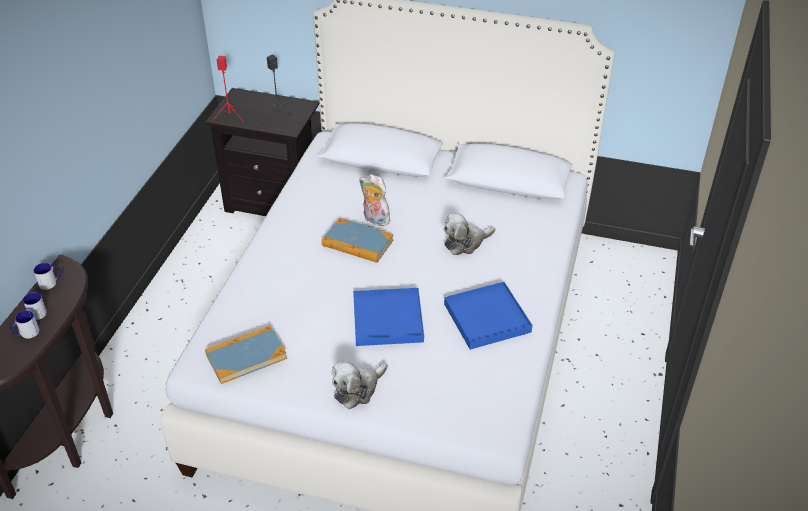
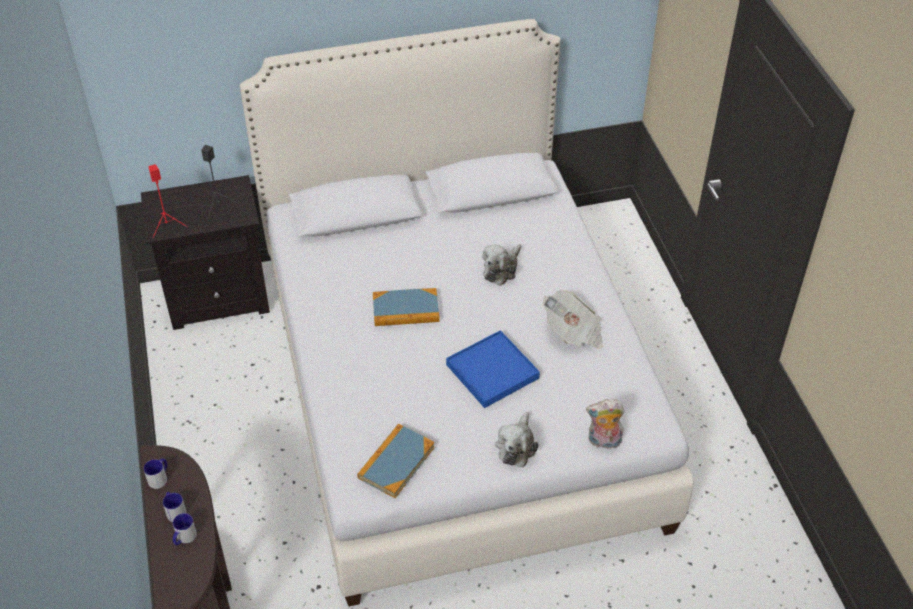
camera: 30 degrees left, 5 degrees up
(374, 220) = (402, 280): plush toy -> plush toy (603, 442)
(487, 318) = (573, 332): blue tray -> newspaper

